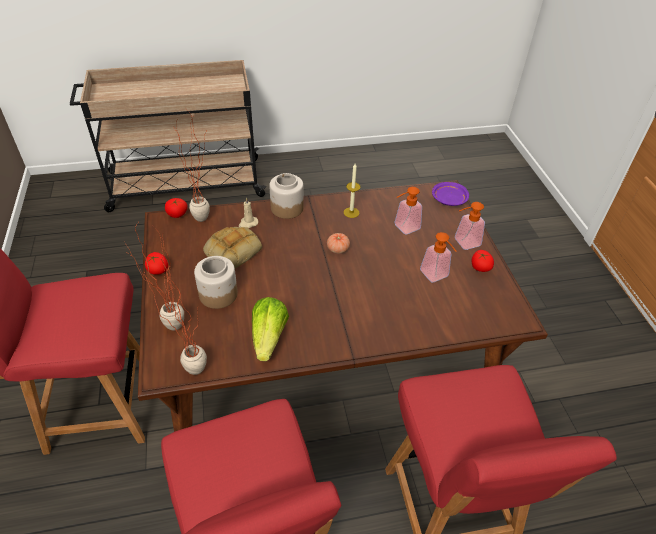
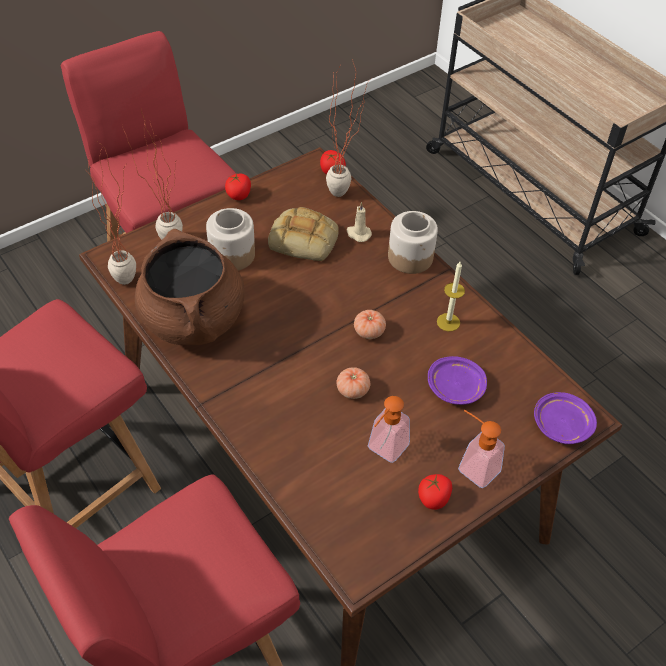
camera: 65 degrees right, 5 degrees up
(269, 337) = (193, 319): lettuce -> brown cooking pot
(382, 274) = (352, 390): none -> tomato
(403, 228) = (456, 387): soap dispenser -> purple plate

